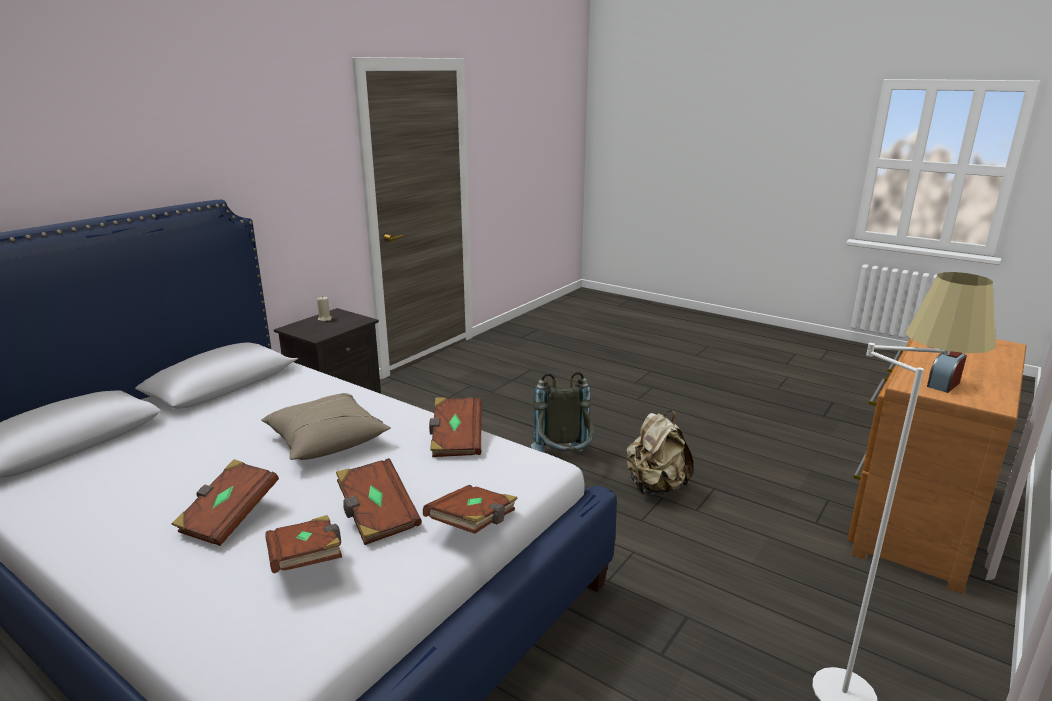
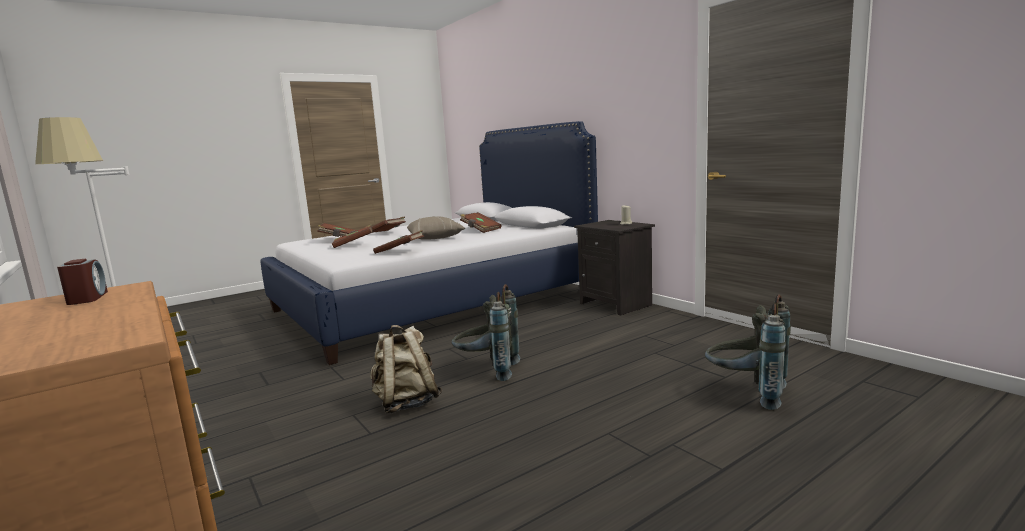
camera: 110 degrees right, 10 degrees down
(474, 524) = (319, 253): brown book -> brown book (480, 230)
(555, 364) = (746, 393): none -> grey backpack

